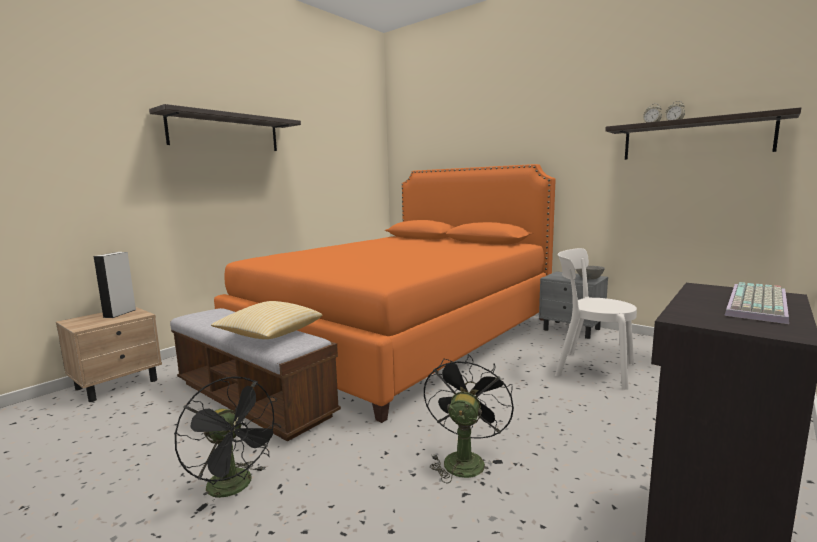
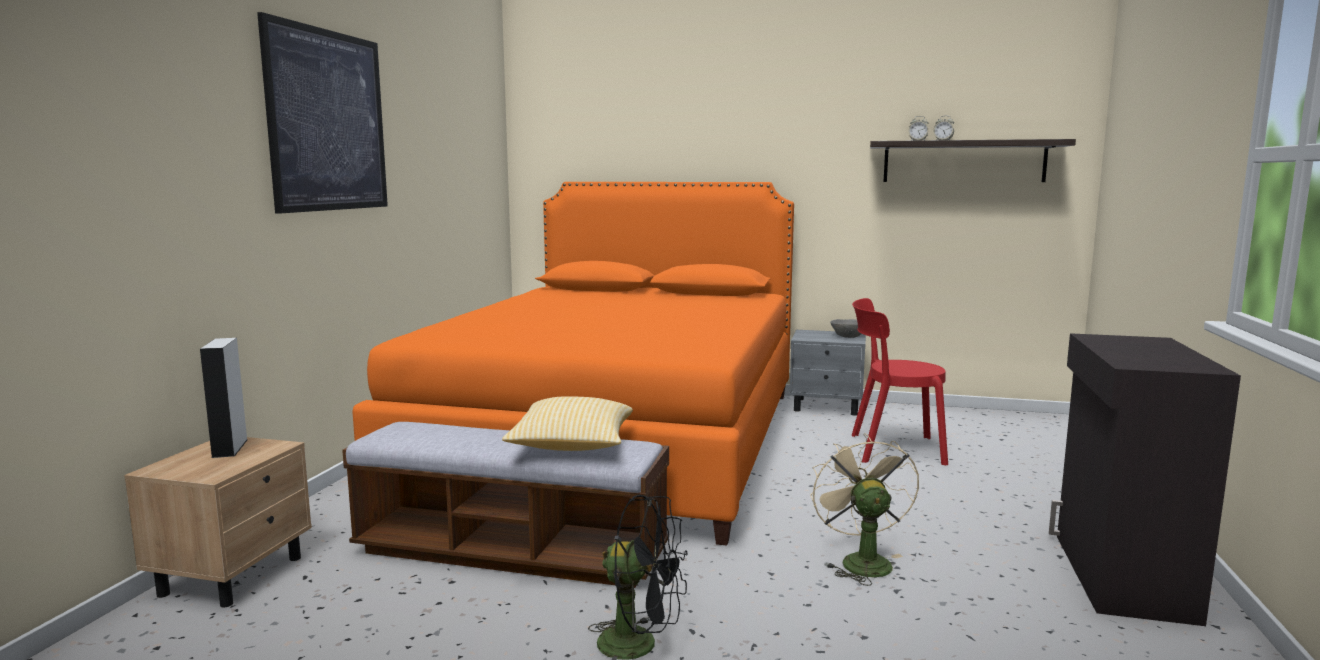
camera: 25 degrees left, 0 degrees up
(225, 132) = (328, 121): shelf -> picture
(464, 459) = (860, 561): black fan -> beige fan
(590, 368) = (891, 449): white chair -> red chair
(760, 304) = (1157, 349): keyboard -> none

